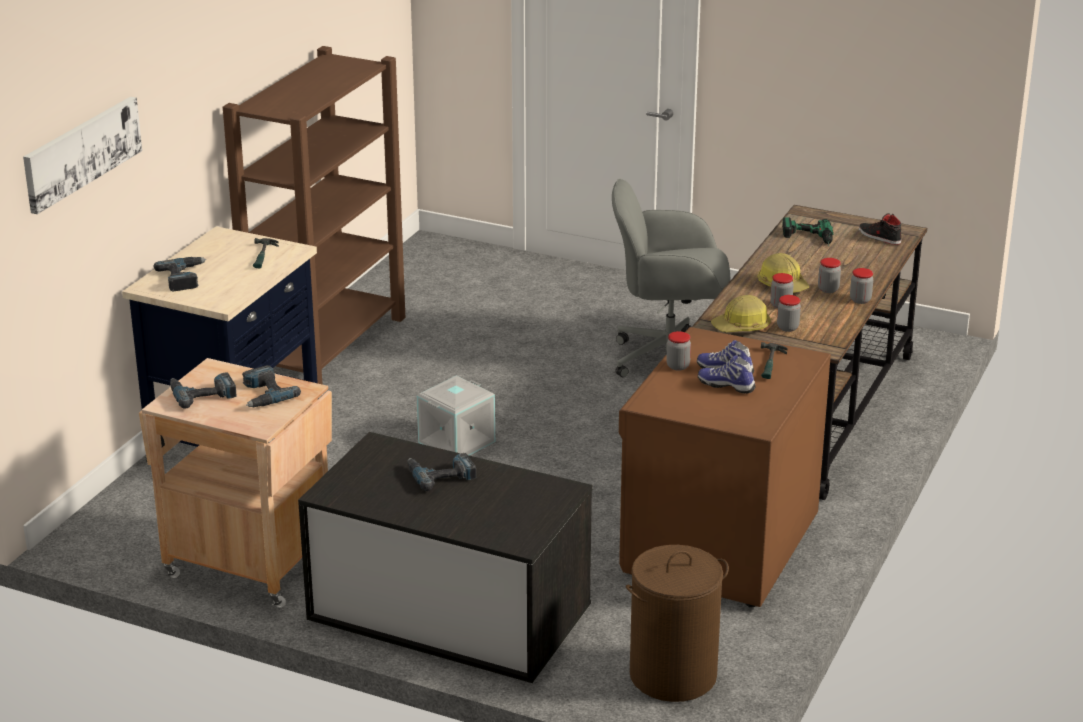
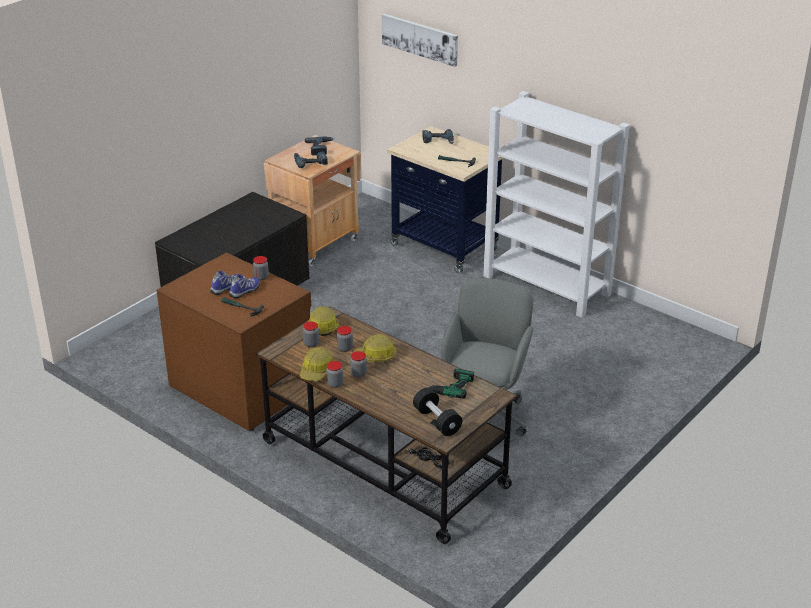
camera: 105 degrees right, 5 degrees up
(327, 347) = (546, 285): brown bookcase -> white bookcase
(441, 475) = (248, 228): power drill -> none
(457, 443) = (405, 316): grey storage box -> none
(672, 675) = (137, 348): brown laundry basket -> none
(843, 314) = (317, 371): none -> hard hat
(879, 237) = (437, 421): black shoe -> black dumbbell

